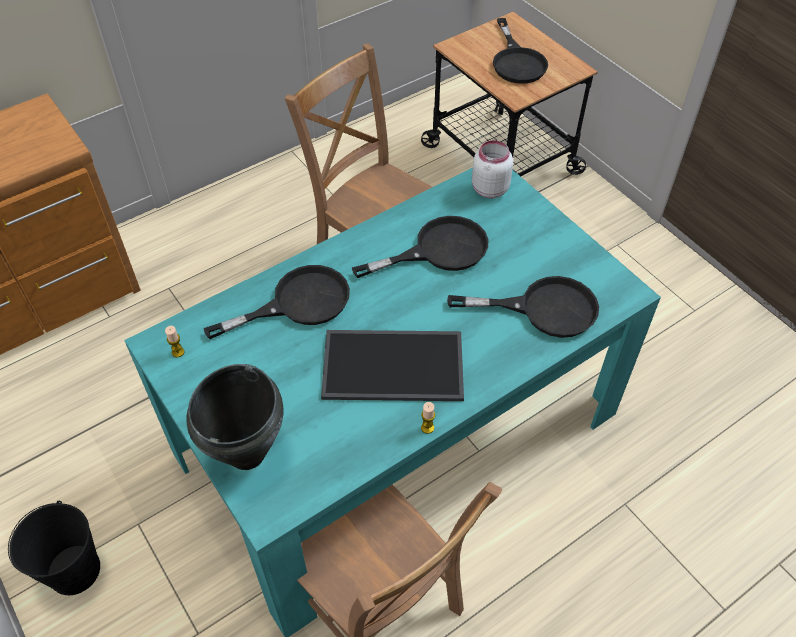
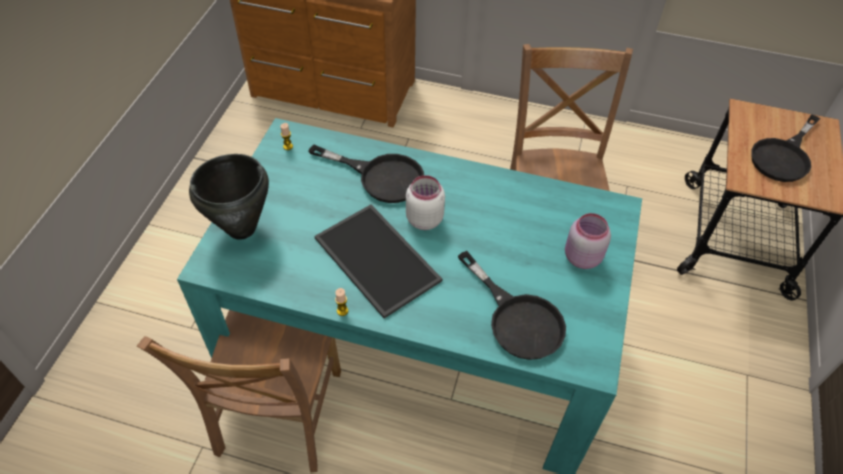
camera: 50 degrees right, 0 degrees up
(75, 570) = (186, 239): black bucket -> none
(438, 250) = (506, 221): black frying pan -> none
(488, 189) = (600, 214): white jar -> white jar (423, 219)
(519, 230) = (581, 257): none -> pink jar

